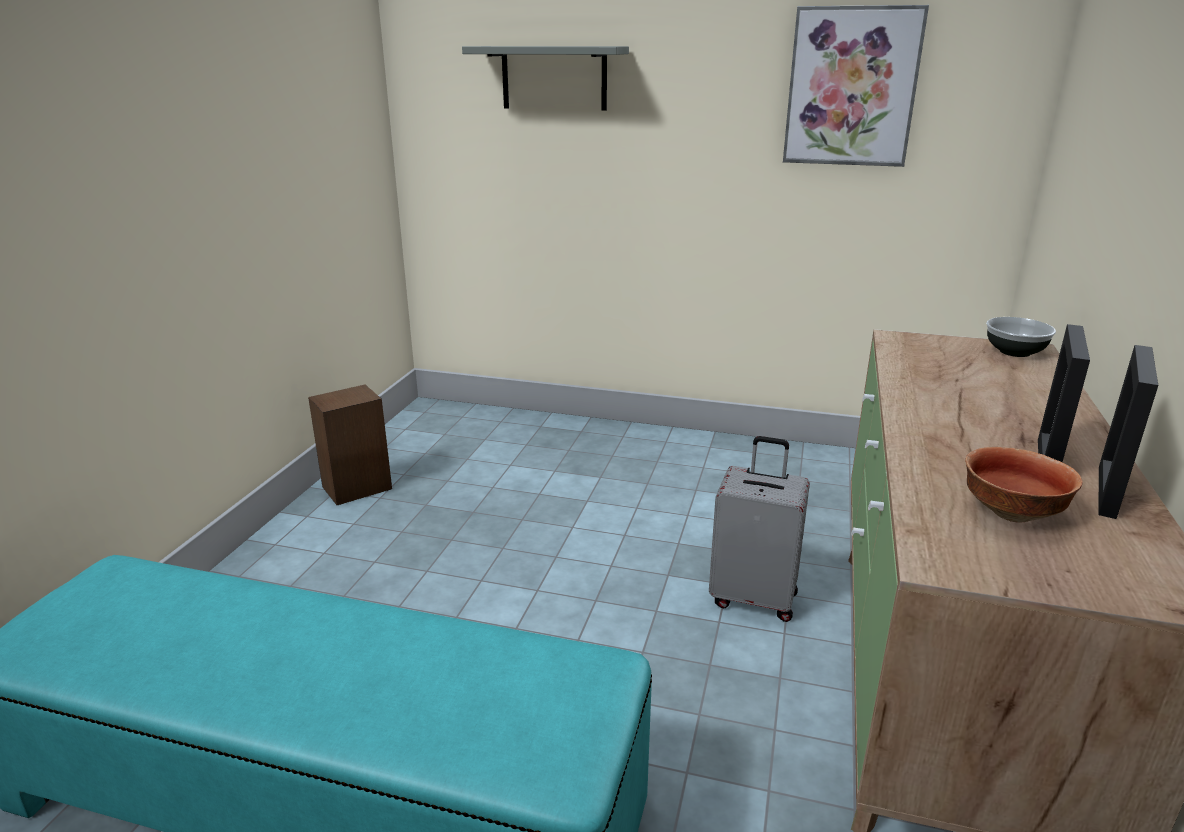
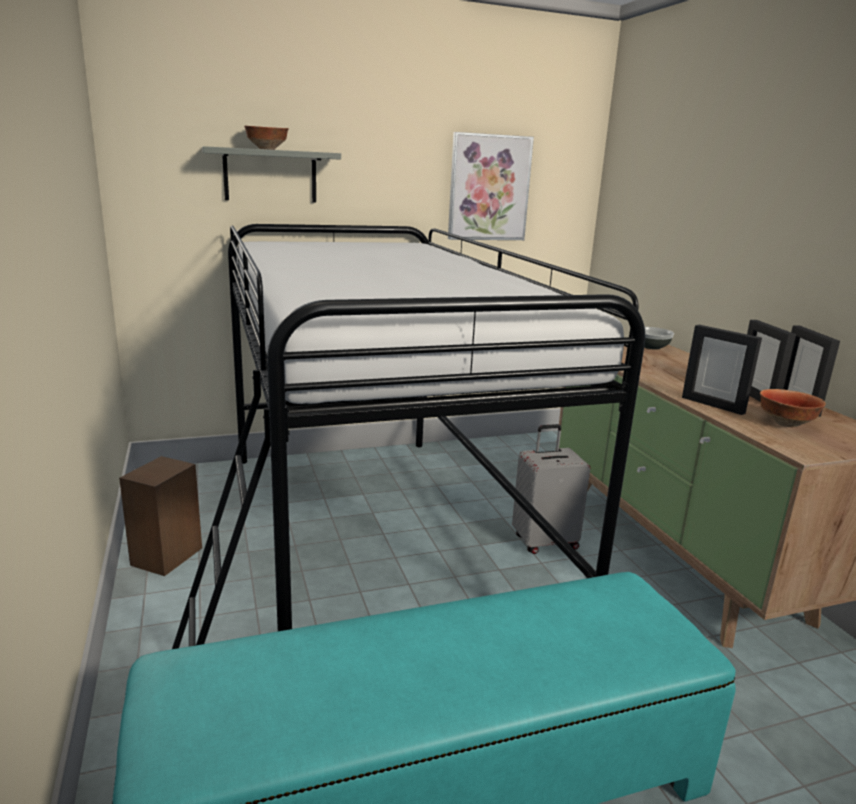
camera: 35 degrees left, 5 degrees down
(542, 45) = (267, 149): none -> bowl
(548, 534) = (372, 543): none -> black bed
(934, 455) = (713, 405): none -> picture frame

